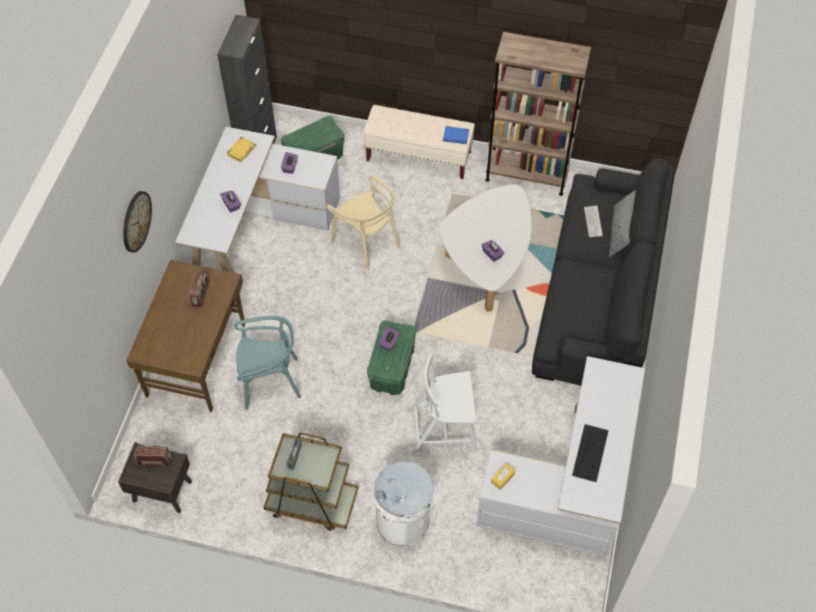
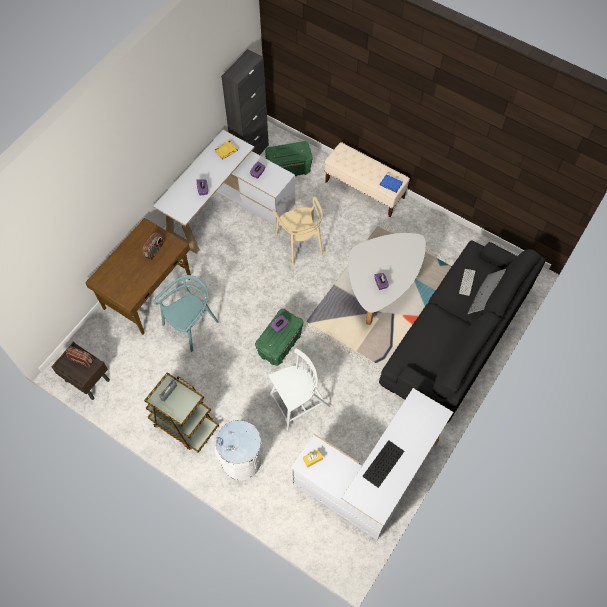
camera: 20 degrees right, 5 degrees up
(136, 221) = (112, 186): wall clock -> none
(270, 381) = (191, 325): turquoise chair -> turquoise chair turned 60 degrees counterclockwise
(443, 430) = (298, 403): white chair -> white chair turned 135 degrees clockwise
(527, 175) = (439, 228): brown bookcase -> none

